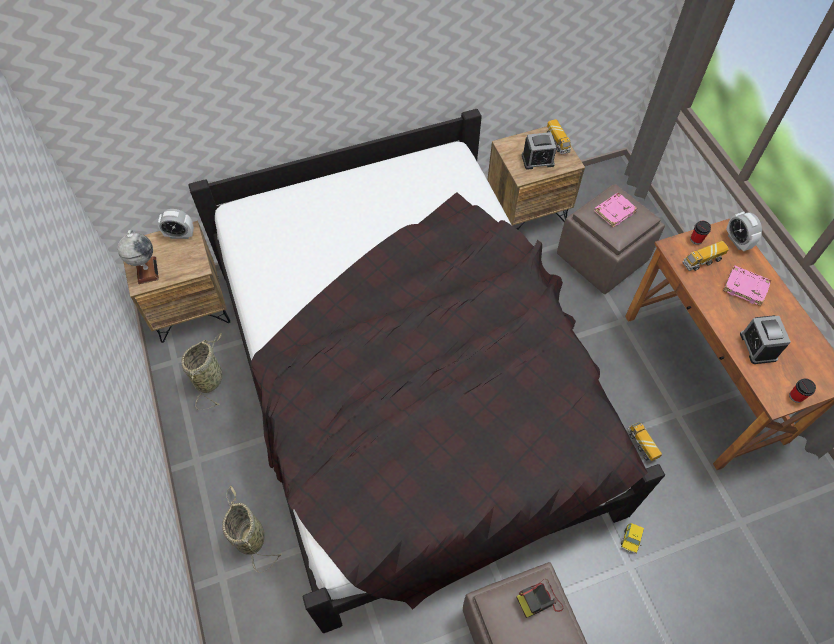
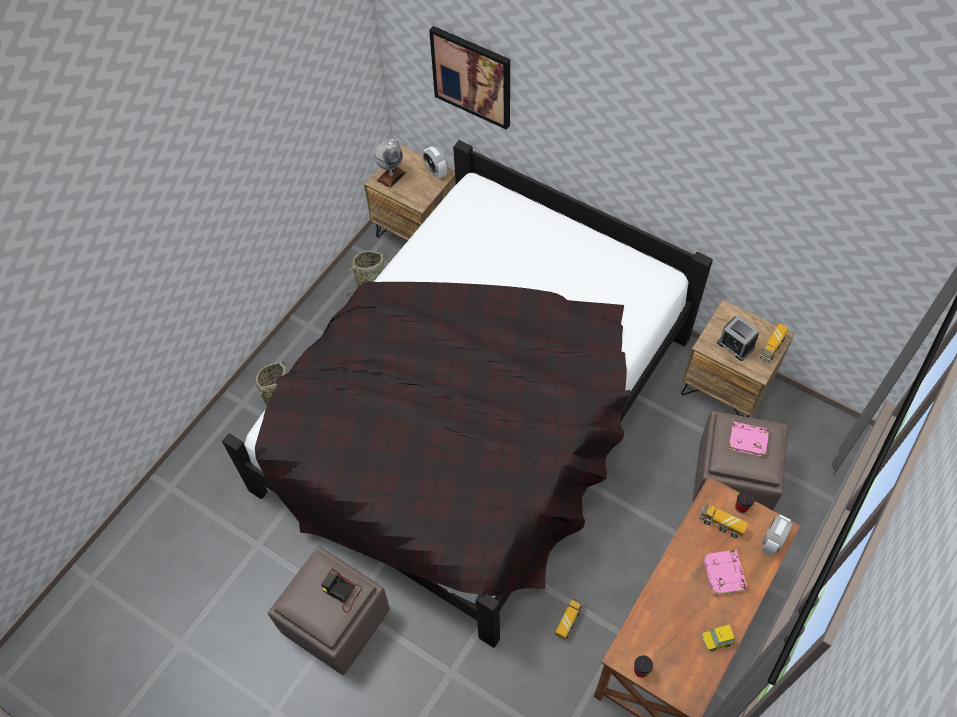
camera: 55 degrees right, 0 degrees up
(177, 100) = (472, 76): none -> picture
(630, 540) = (474, 660): toy car -> toy car (717, 640)
(758, 346) = (667, 615): alarm clock -> none

